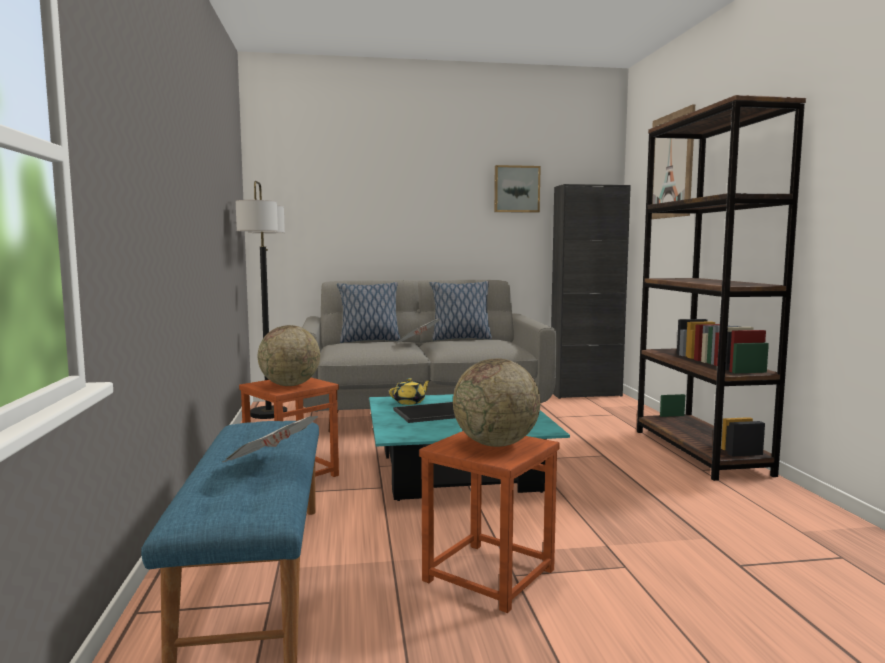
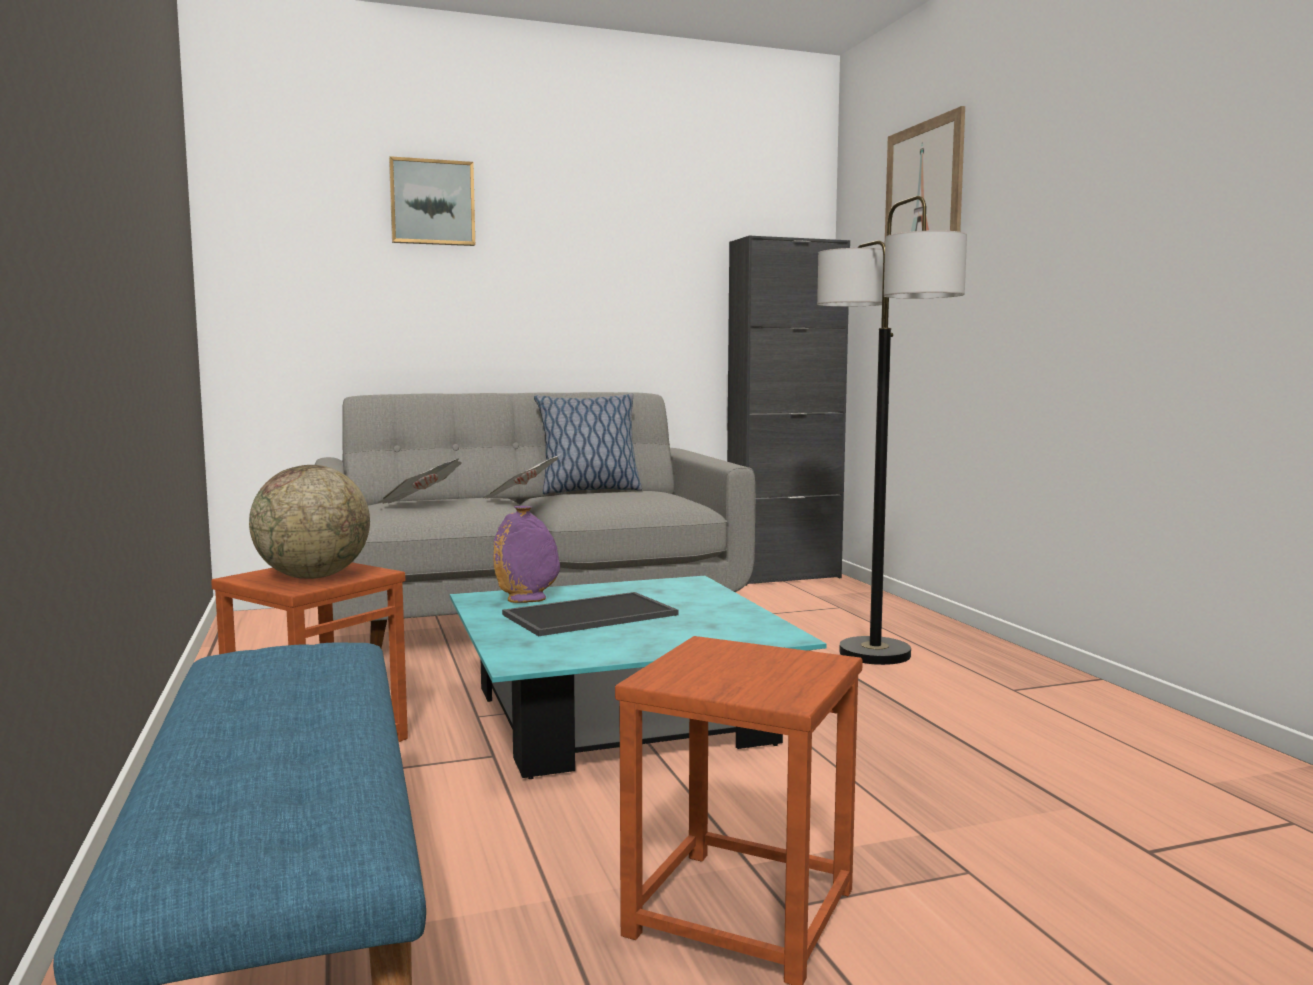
camera: 10 degrees left, 0 degrees up
(269, 414) = (251, 633): floor lamp -> floor lamp (874, 653)
(271, 463) = (319, 732): newspaper -> newspaper (420, 505)
(369, 341) = (432, 497): pillow -> none
(410, 402) = (527, 600): yellow teapot -> purple vase
(496, 444) = (753, 667): globe -> none
(516, 189) = (669, 244): picture -> picture (432, 203)
(700, 452) = (996, 660): brown bookcase -> none

